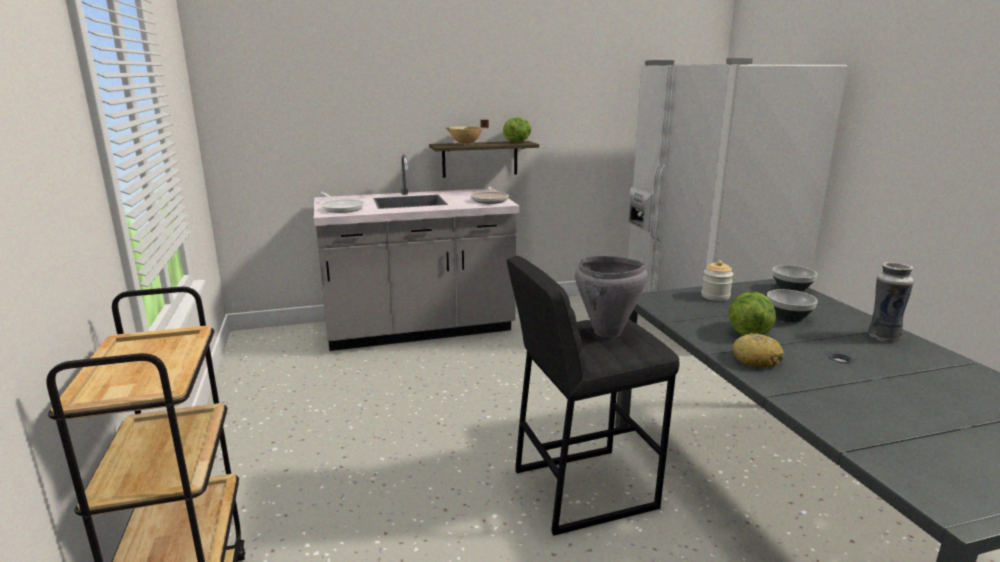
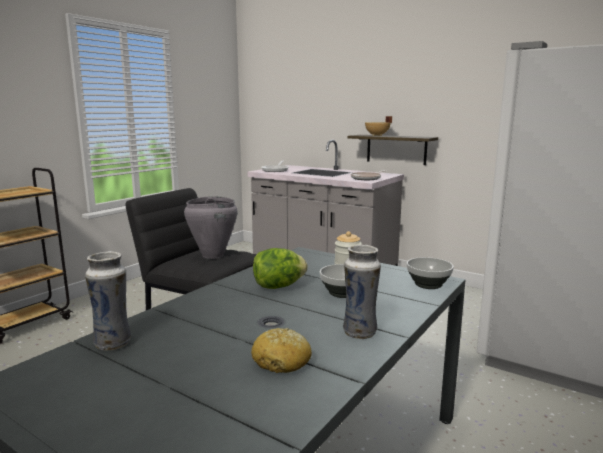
camera: 50 degrees right, 5 degrees down
(517, 142) = (421, 136): lettuce -> none
(756, 360) = (220, 296): bread -> bread (282, 361)
(859, 432) = (113, 342): none -> vase

